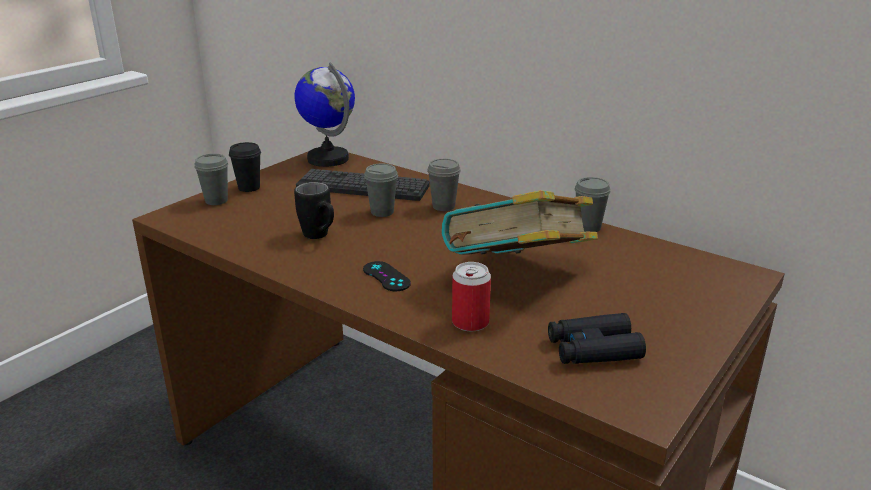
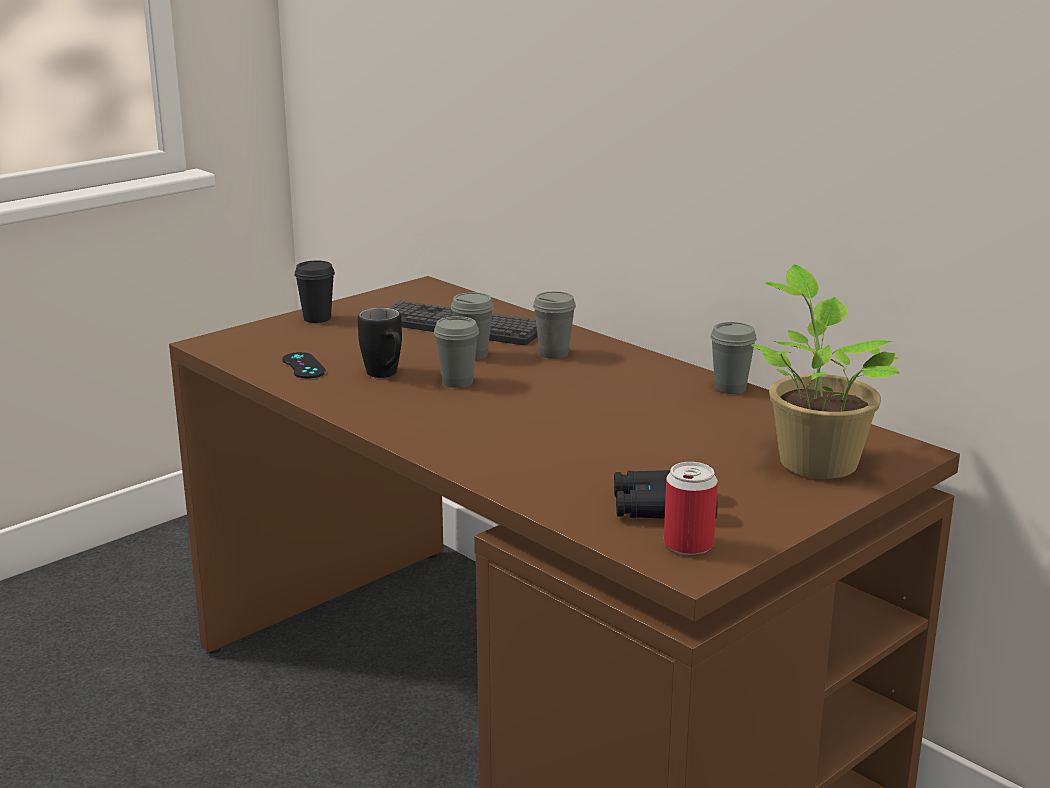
camera: 10 degrees right, 5 degrees down
(216, 200) = (273, 330): grey cup -> grey cup (457, 382)
(328, 159) = (428, 291): globe -> none
(386, 276) = (450, 421): black game controller -> black game controller (303, 366)
(470, 322) = (529, 472): can -> can (688, 544)
(518, 276) = (611, 432): book -> none
(685, 290) = (814, 461): none -> potted plant

